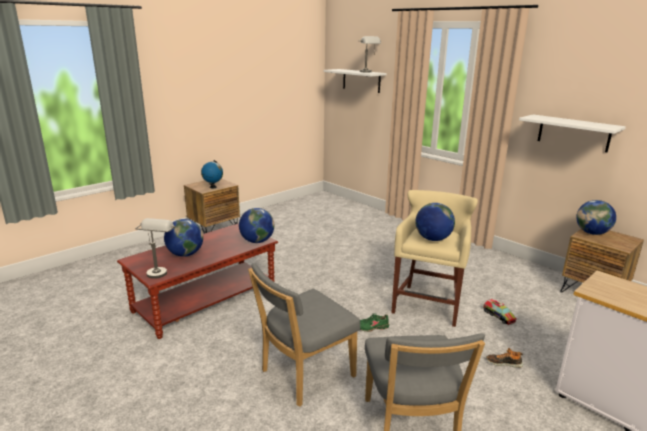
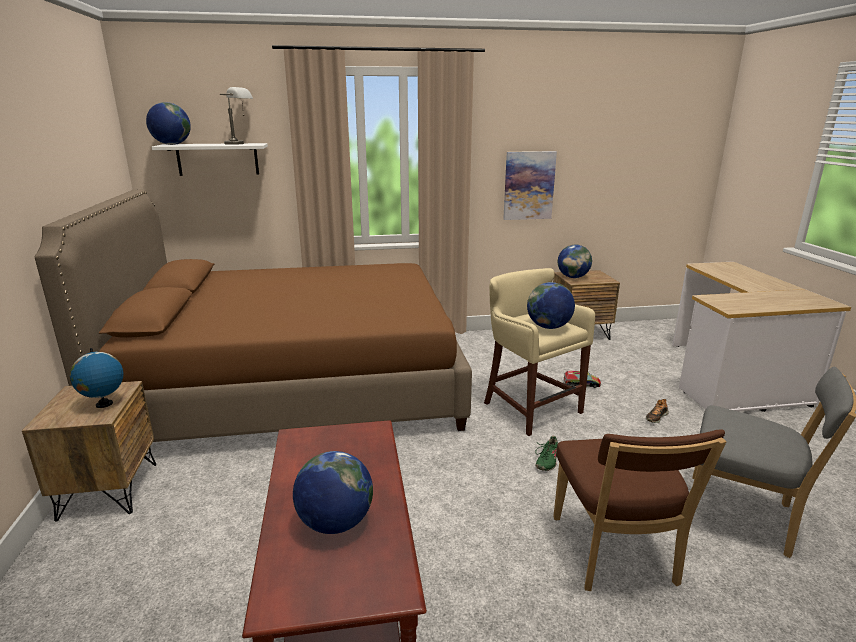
camera: 55 degrees left, 0 degrees up
(159, 270) = (370, 575): grey table lamp -> none
(257, 241) = (372, 436): globe -> globe (171, 144)
(304, 375) = (615, 555): grey chair -> brown chair
(339, 230) = (297, 386): none -> brown bed
(573, 133) = (528, 185): white shelf -> picture

